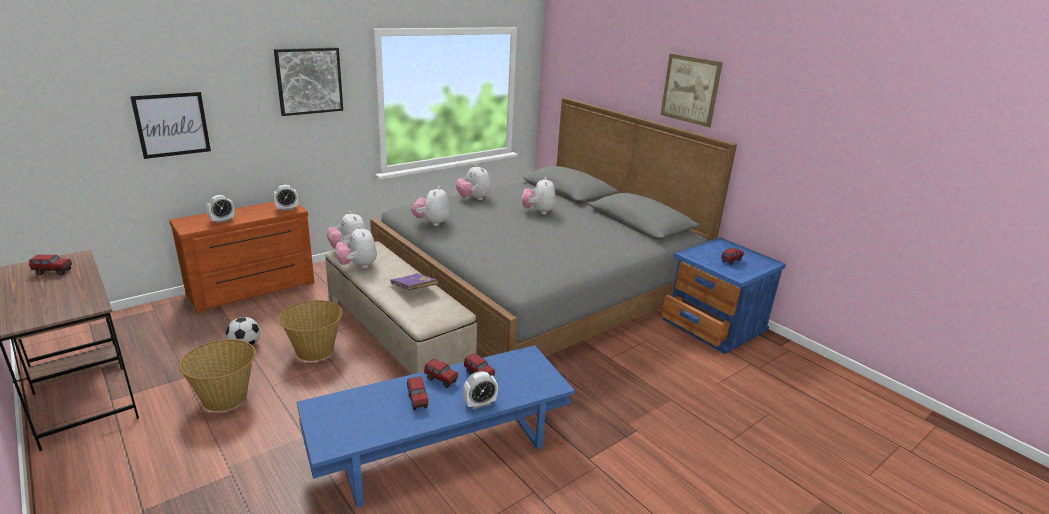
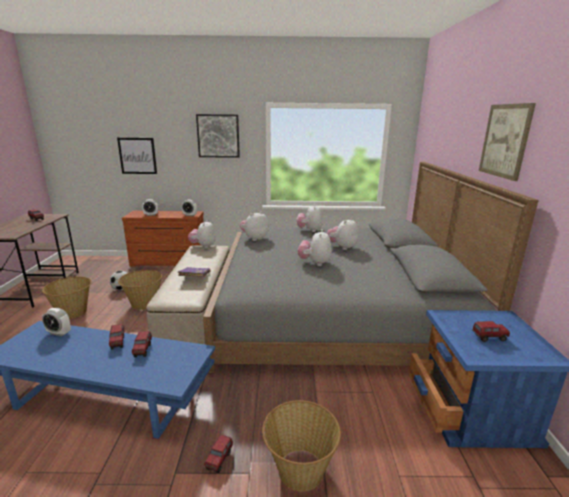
camera: 40 degrees right, 5 degrees down
(358, 266) = (190, 256): plush toy -> plush toy (315, 263)
(417, 400) = (83, 349): toy truck -> toy truck (219, 460)
(480, 404) = (107, 371): alarm clock -> alarm clock (59, 333)
(663, 410) = (299, 469): none -> basket

